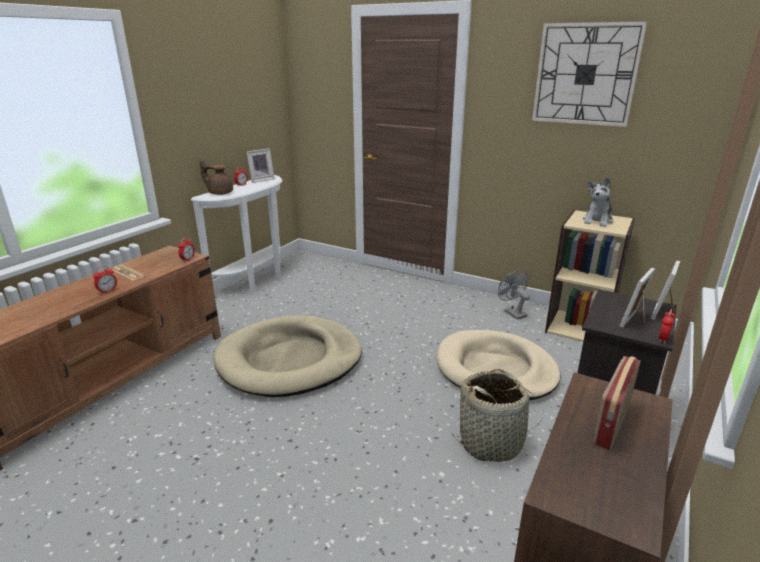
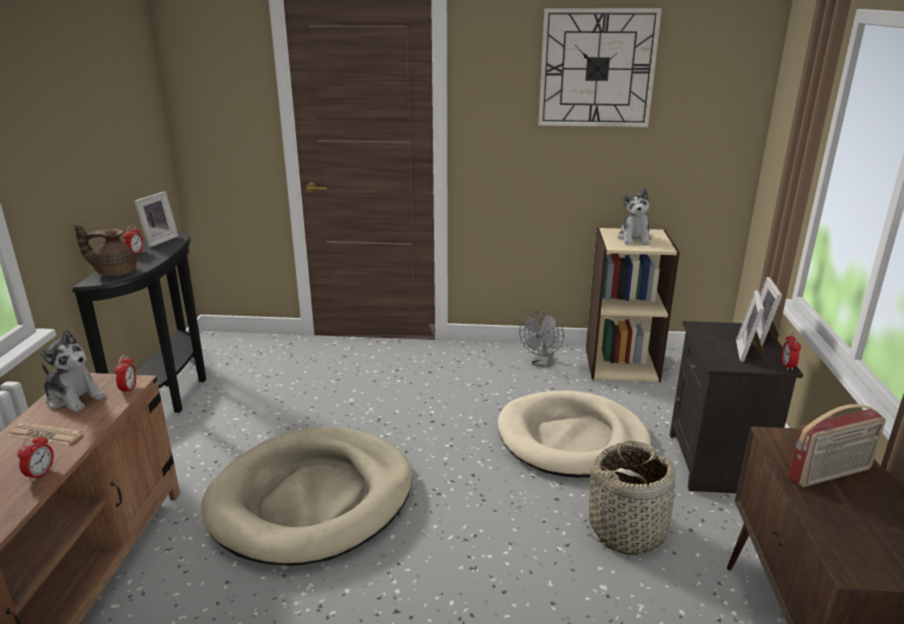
camera: 25 degrees left, 0 degrees up
(158, 258) = (74, 397): none -> plush toy
(256, 281) = (172, 393): white console table -> black console table
(512, 312) = (541, 362): grey fan -> grey fan turned 105 degrees counterclockwise
(610, 424) = (830, 474): radio -> radio turned 120 degrees counterclockwise

